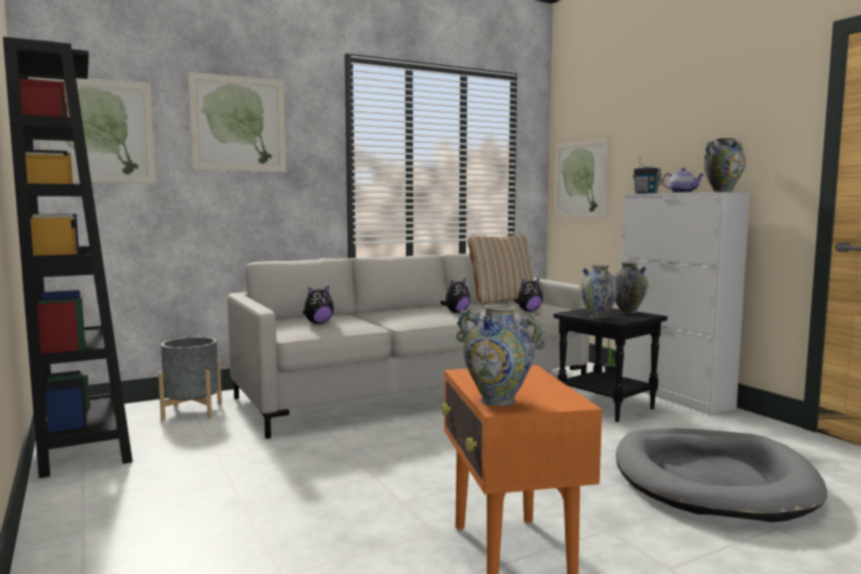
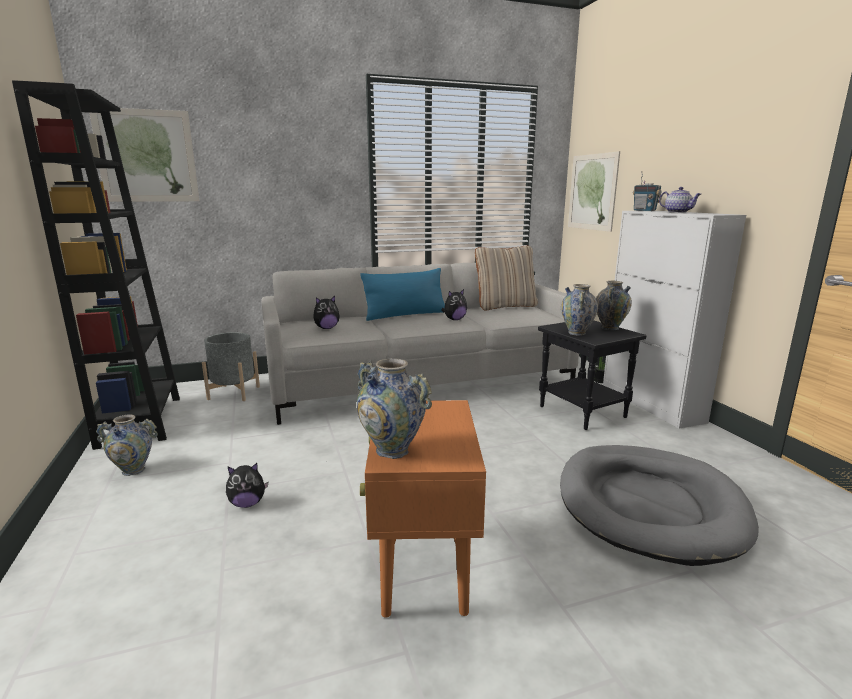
camera: 10 degrees right, 10 degrees up
(238, 124) = (269, 146): picture -> none
(398, 310) = (405, 315): none -> blue pillow
(528, 311) = (521, 320): plush toy -> plush toy (247, 503)
(722, 192) = (716, 214): vase -> vase (133, 470)

